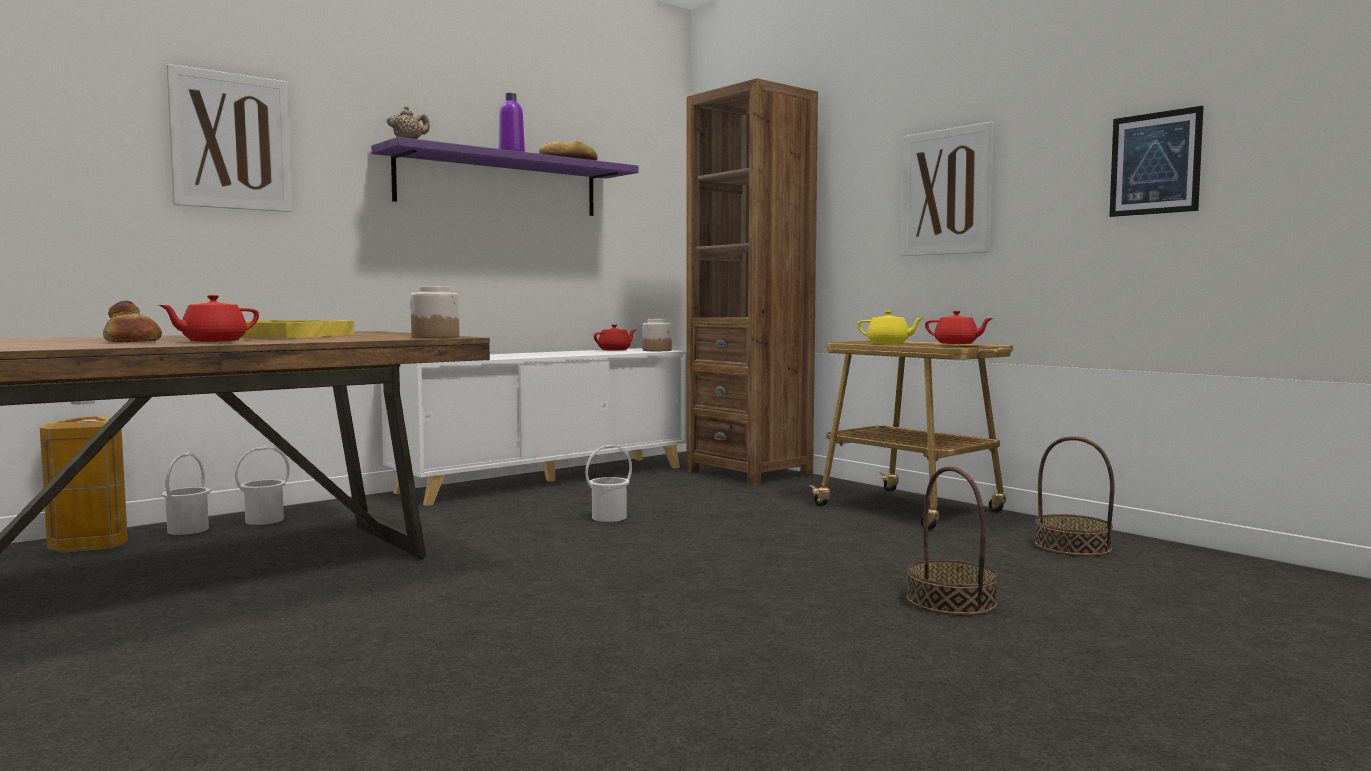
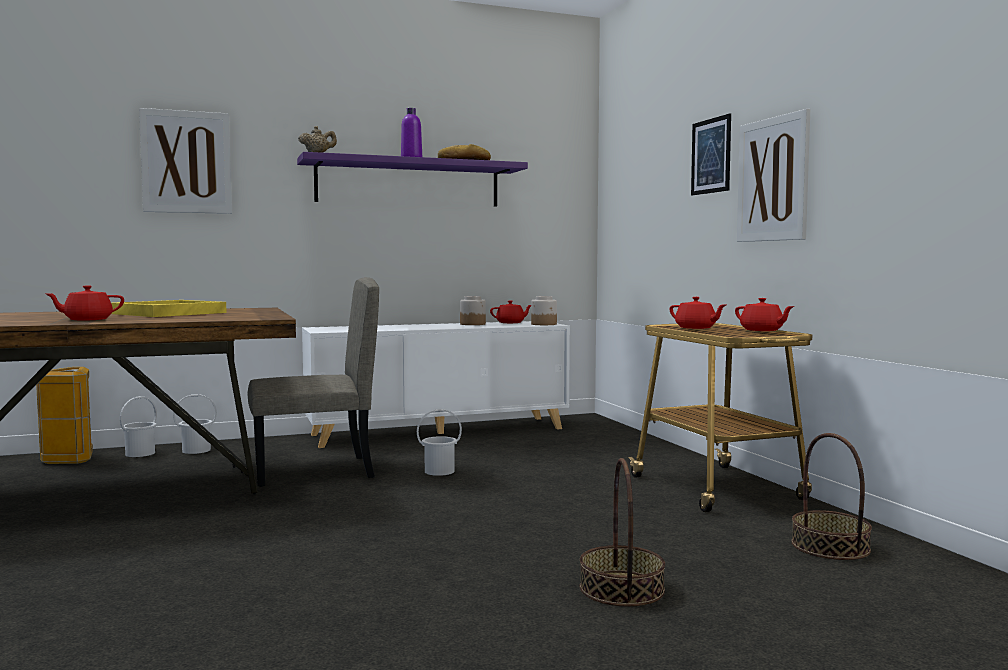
camera: 20 degrees right, 0 degrees up
(133, 341) = (41, 319): bread -> none
(435, 337) = (258, 318): jar -> jar (472, 324)
(459, 529) = (313, 471): none -> beige chair
(749, 473) = (616, 438): brown bookcase -> none
(888, 343) = (696, 328): yellow teapot -> red teapot
(1155, 163) = (944, 147): picture -> picture (711, 156)

